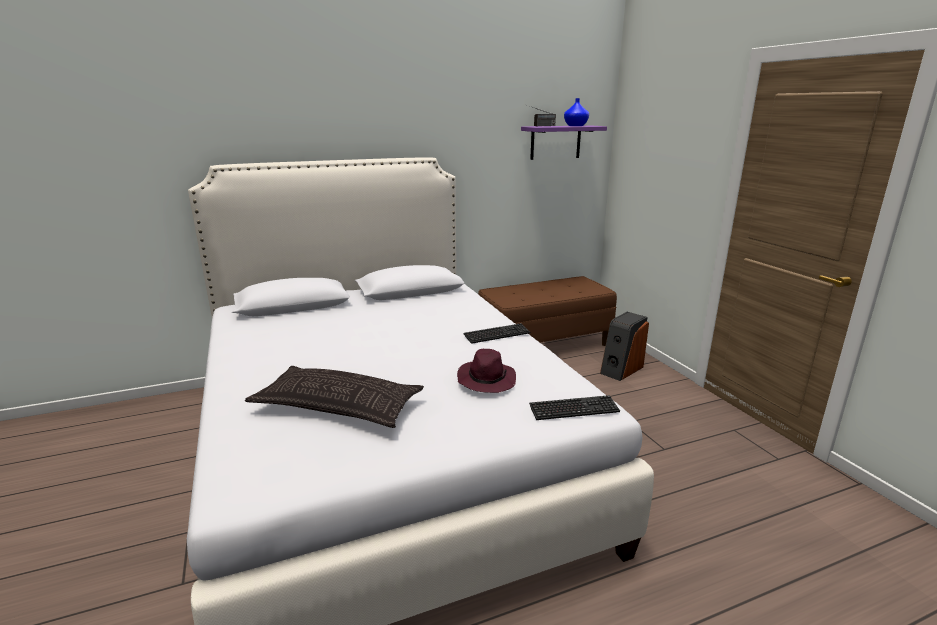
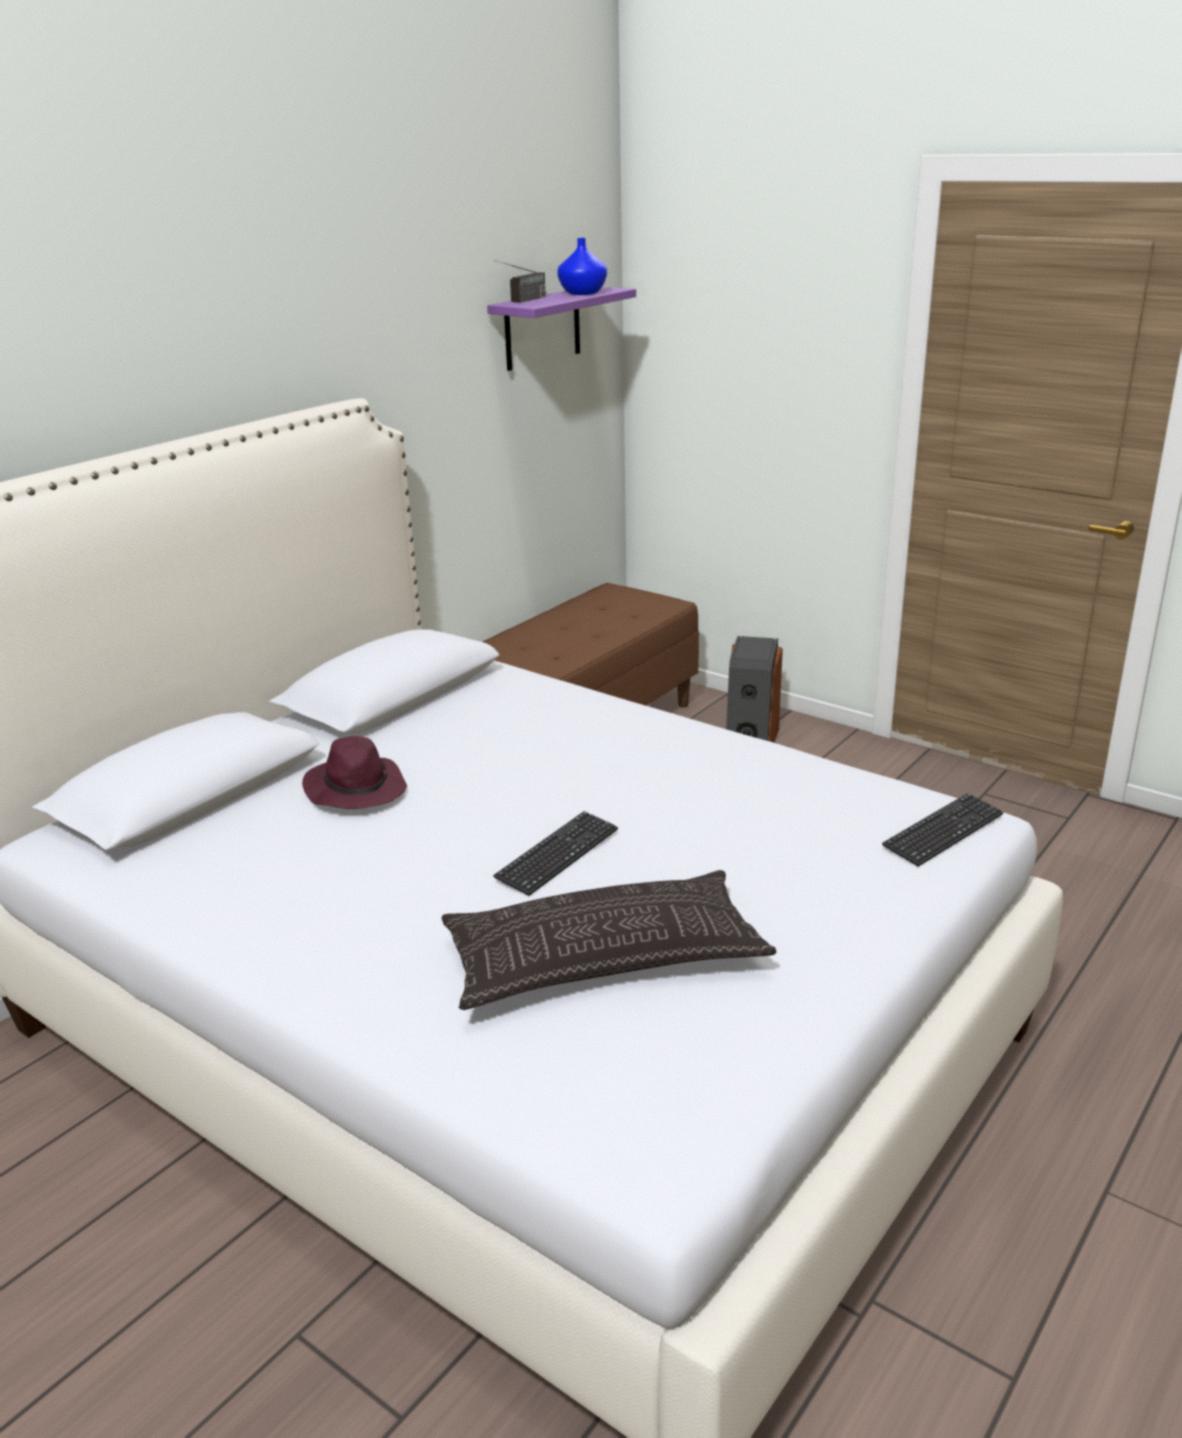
camera: 30 degrees left, 5 degrees up
(486, 380) = (765, 828): purple hat -> purple hat (355, 789)
(497, 335) = (674, 742): keyboard -> keyboard (557, 855)

